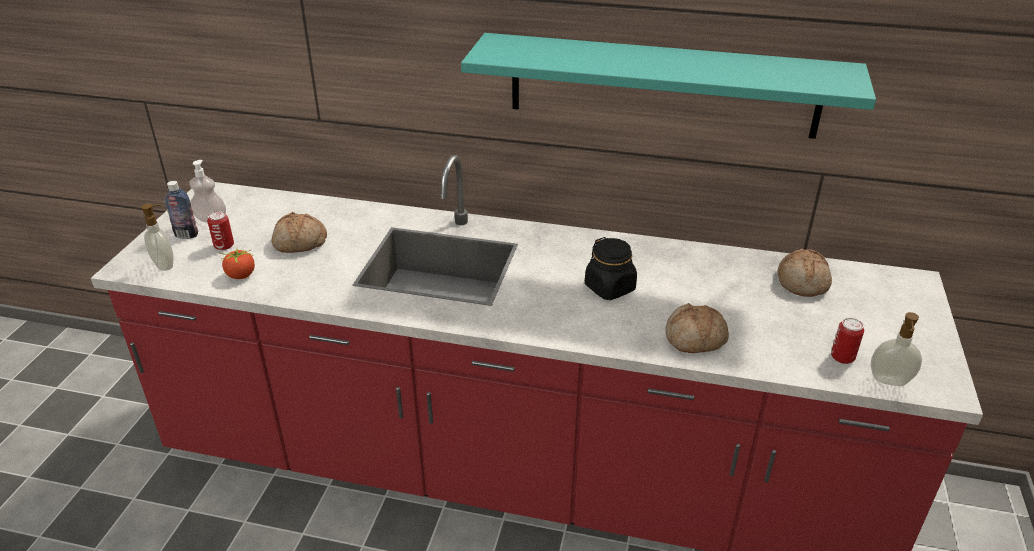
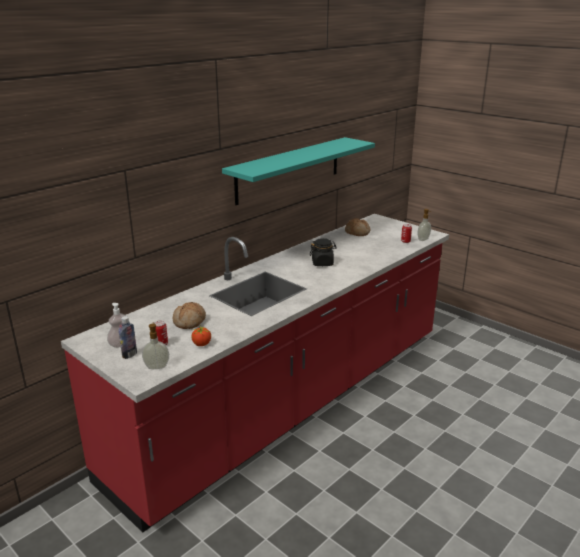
camera: 60 degrees left, 10 degrees down
(695, 339) = (372, 259): bread -> none

